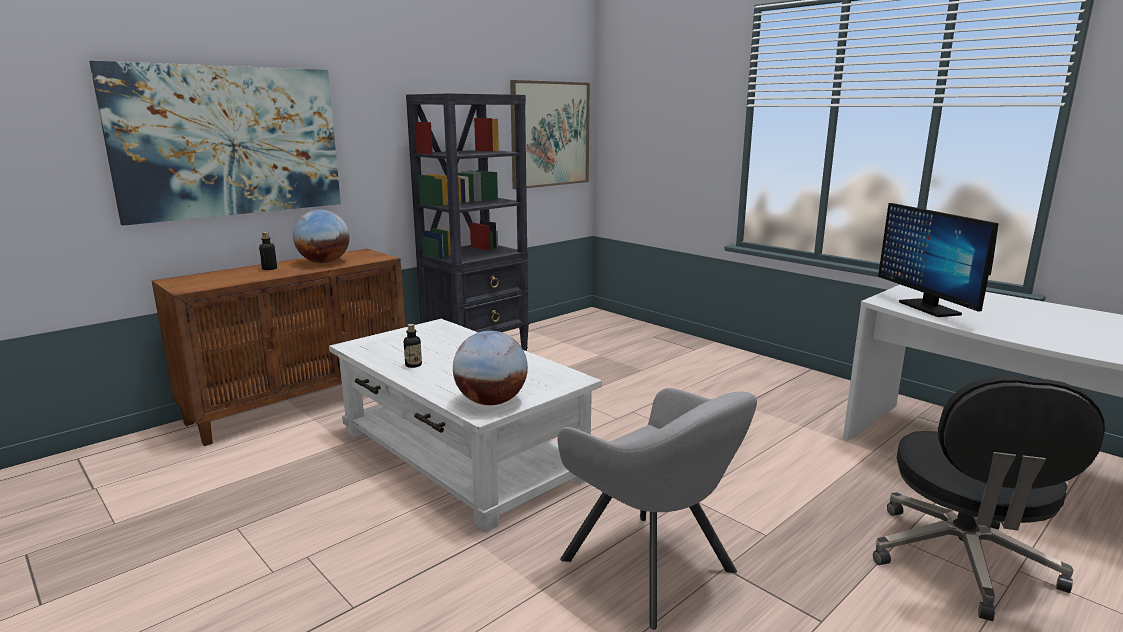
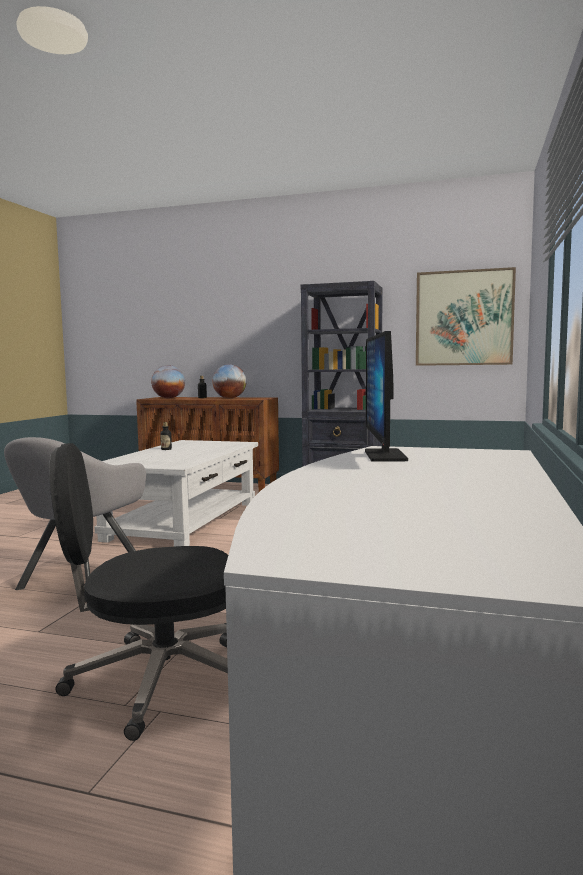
camera: 60 degrees right, 10 degrees down
(230, 141) = (205, 324): picture -> none
(491, 402) = (123, 462): globe -> globe (168, 398)
(928, 308) = (385, 455): monitor -> monitor turned 45 degrees counterclockwise

